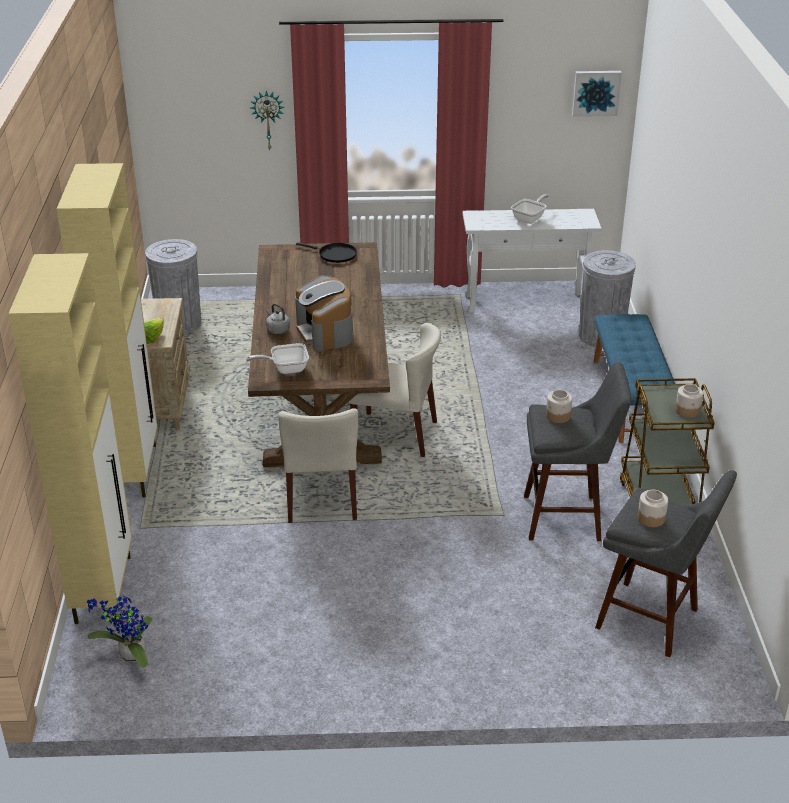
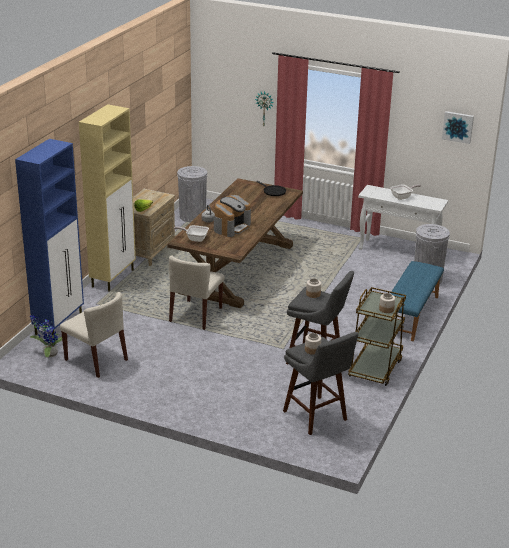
camera: 25 degrees right, 5 degrees down
(104, 588) = (59, 324): beige cabinet -> blue cabinet
(325, 332) = (231, 227): coffee machine -> coffee machine turned 150 degrees counterclockwise
(396, 434) = (261, 297): beige chair -> beige chair (96, 360)

